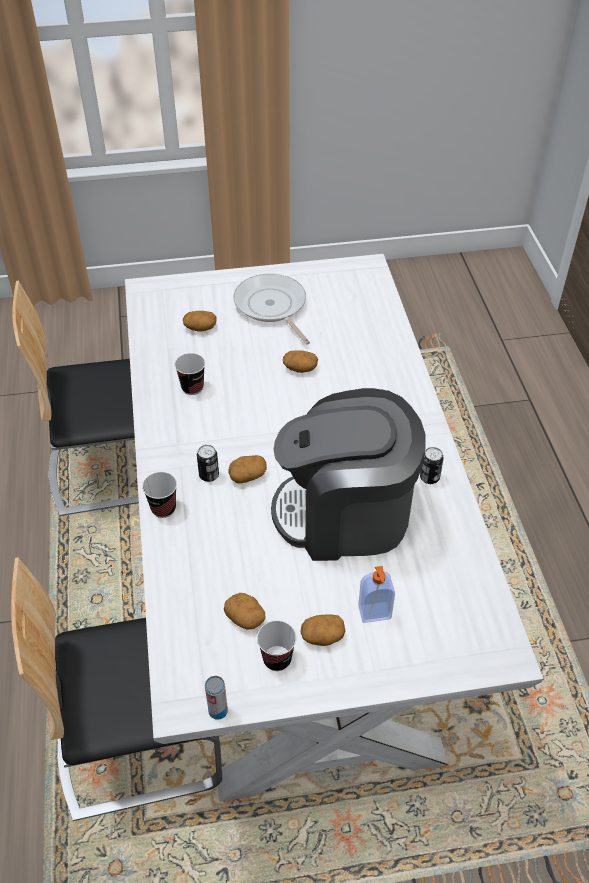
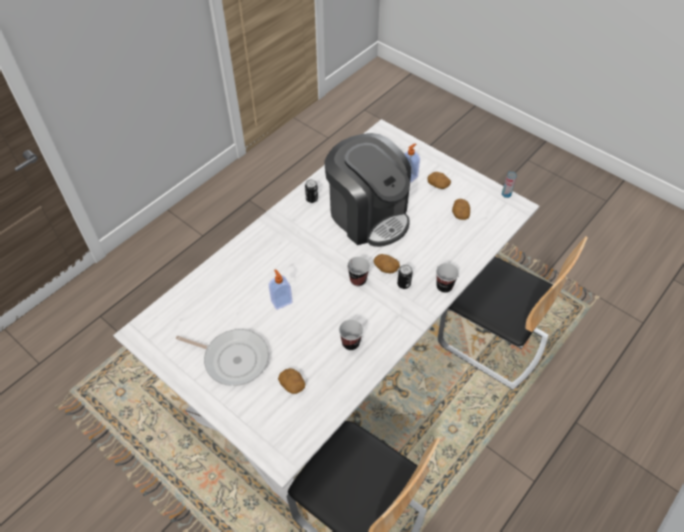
camera: 130 degrees left, 5 degrees up
(272, 307) = (233, 358): frying pan -> frying pan turned 90 degrees counterclockwise
(277, 659) = (465, 192): cup -> cup (358, 280)
(300, 368) = (281, 301): potato -> soap dispenser

